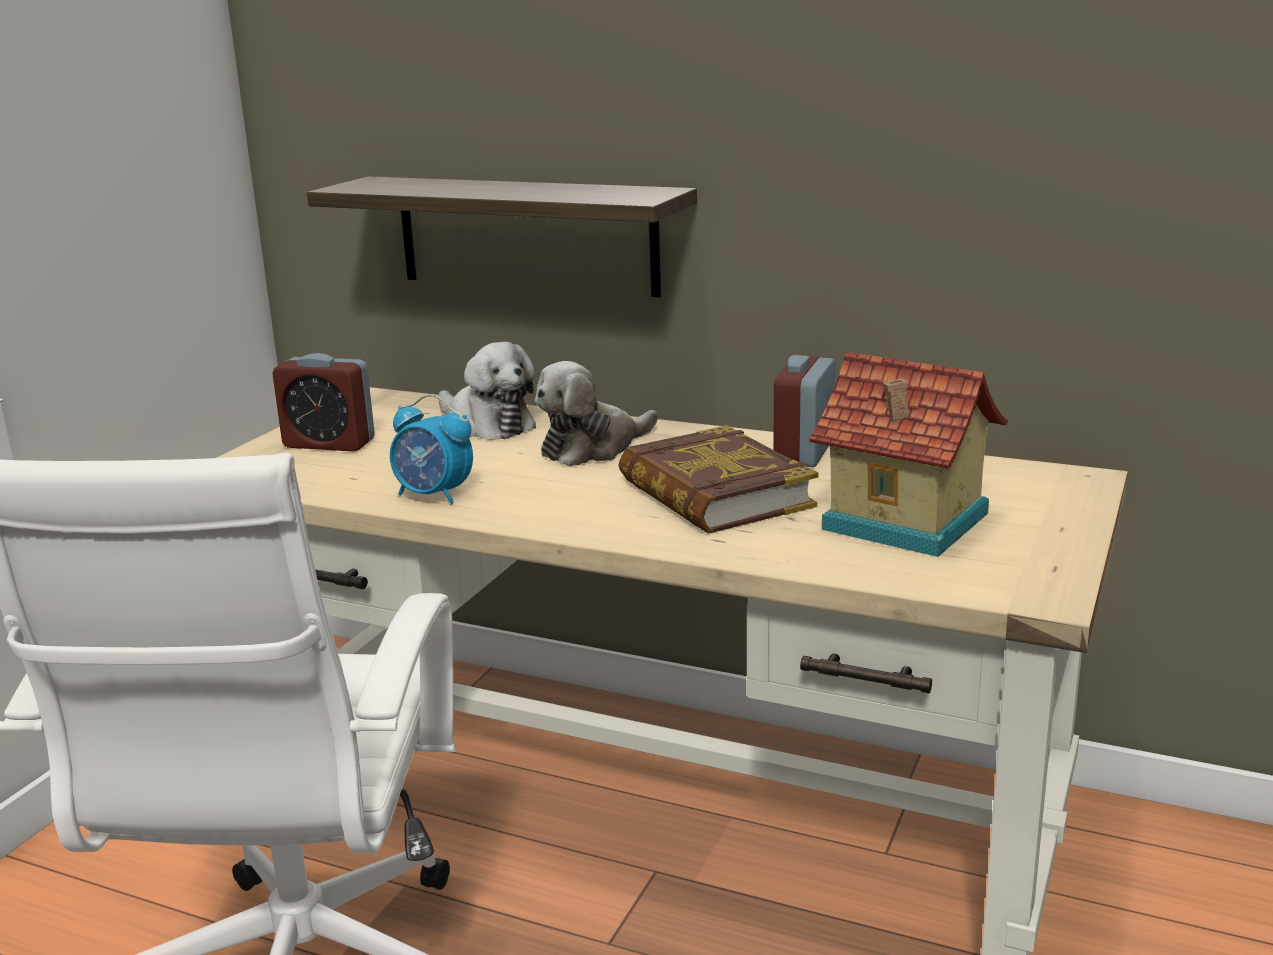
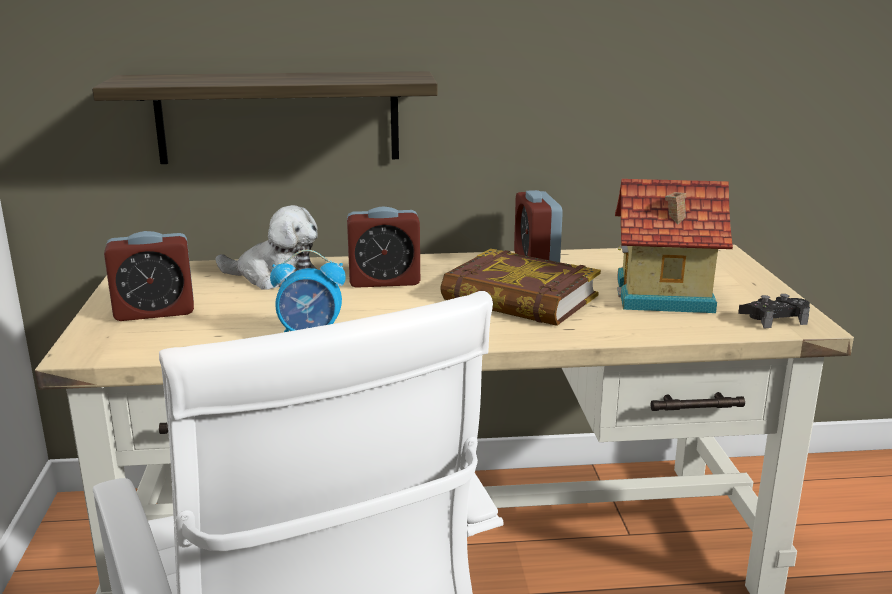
camera: 30 degrees left, 0 degrees up
(593, 448) = (384, 281): plush toy -> alarm clock
(1008, 580) = (774, 319): none -> black game controller

